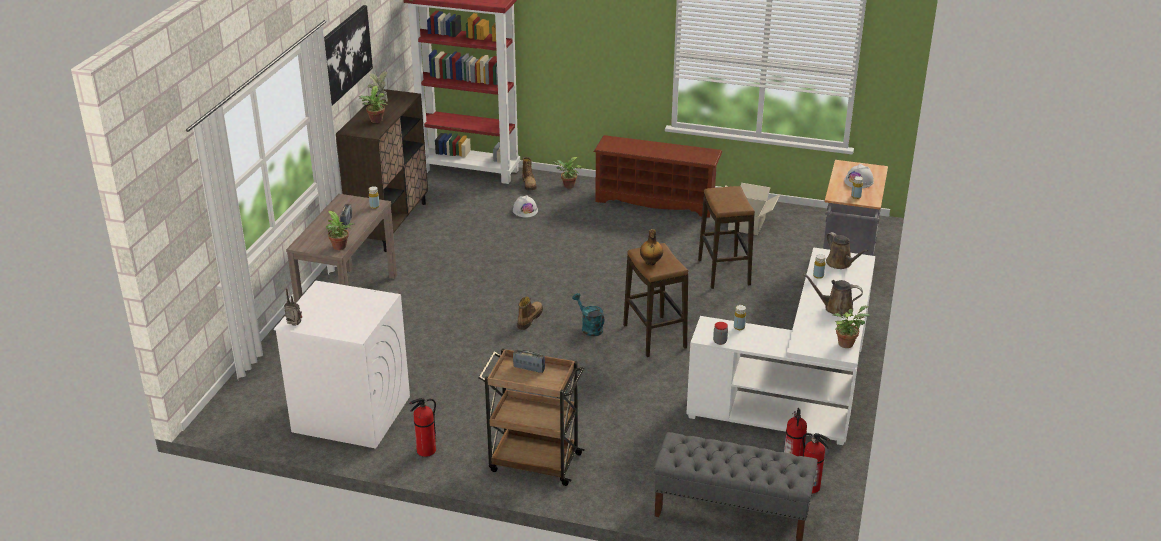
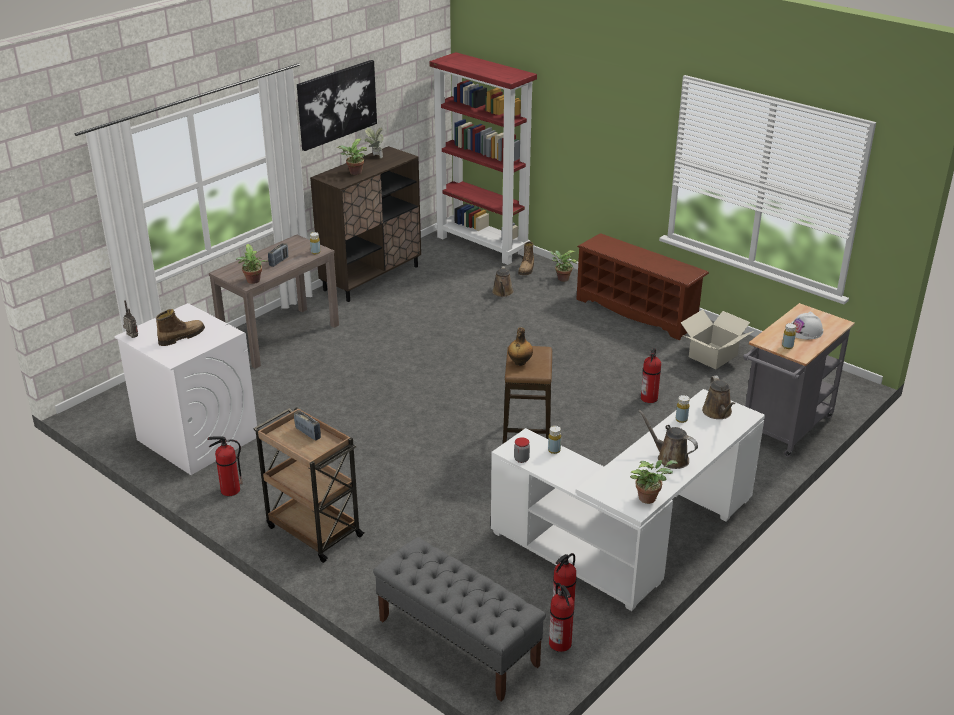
camera: 25 degrees right, 0 degrees up
(525, 210) = (502, 293): white hard hat -> brown watering can
(529, 319) = (422, 394): boot -> boot (181, 337)
(589, 328) = (471, 418): turquoise watering can -> none
(724, 273) = (649, 398): stool -> fire extinguisher

